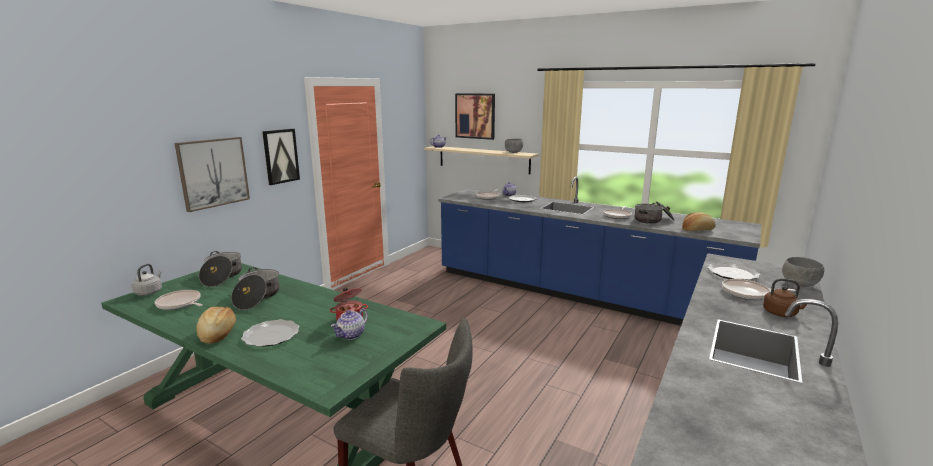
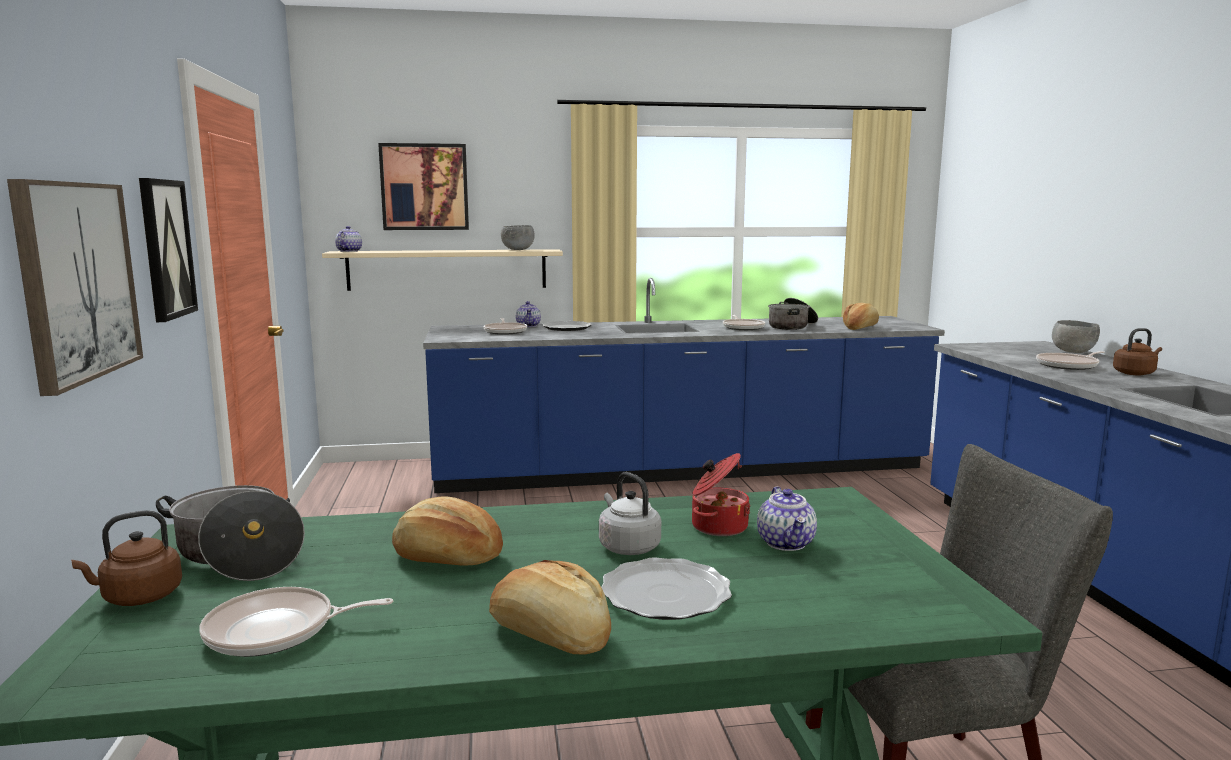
camera: 40 degrees left, 5 degrees down
(149, 292) = (90, 646): grey kettle -> grey kettle (627, 546)
(181, 282) = (138, 597): none -> brown kettle
(257, 297) = (447, 557): cooking pot -> bread
(732, 274) = (1008, 354): plate -> none

